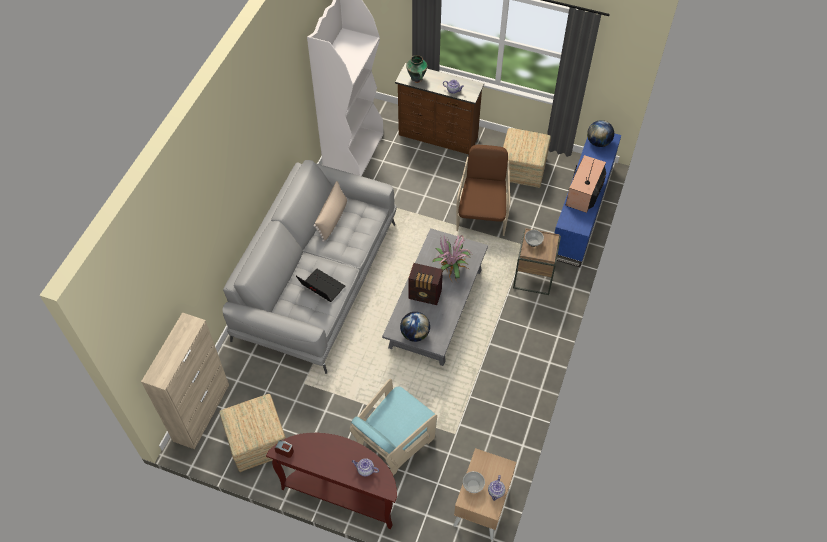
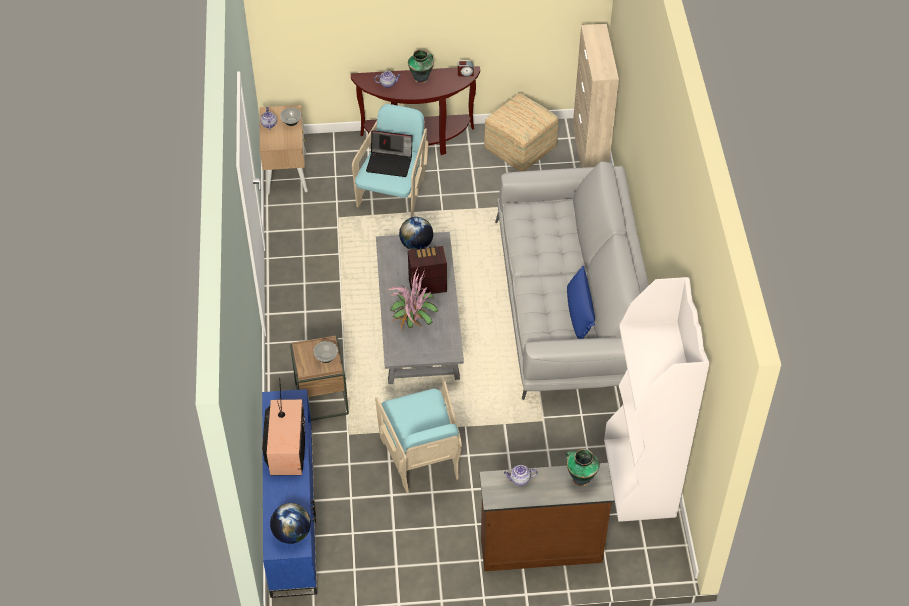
camera: 155 degrees right, 5 degrees down
(321, 288) = (538, 237): laptop -> laptop (390, 163)
(329, 463) = (421, 78): none -> vase
(332, 218) = (579, 313): beige pillow -> blue pillow
(482, 214) = (421, 456): brown armchair -> turquoise armchair
(521, 170) = (398, 541): ottoman -> none

